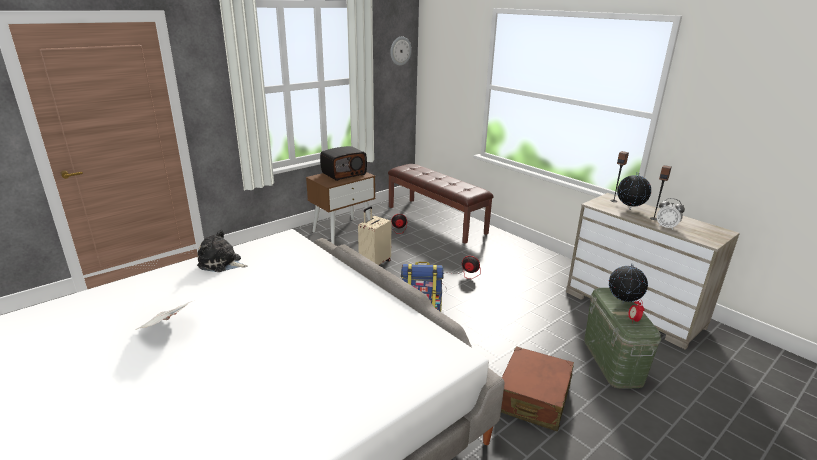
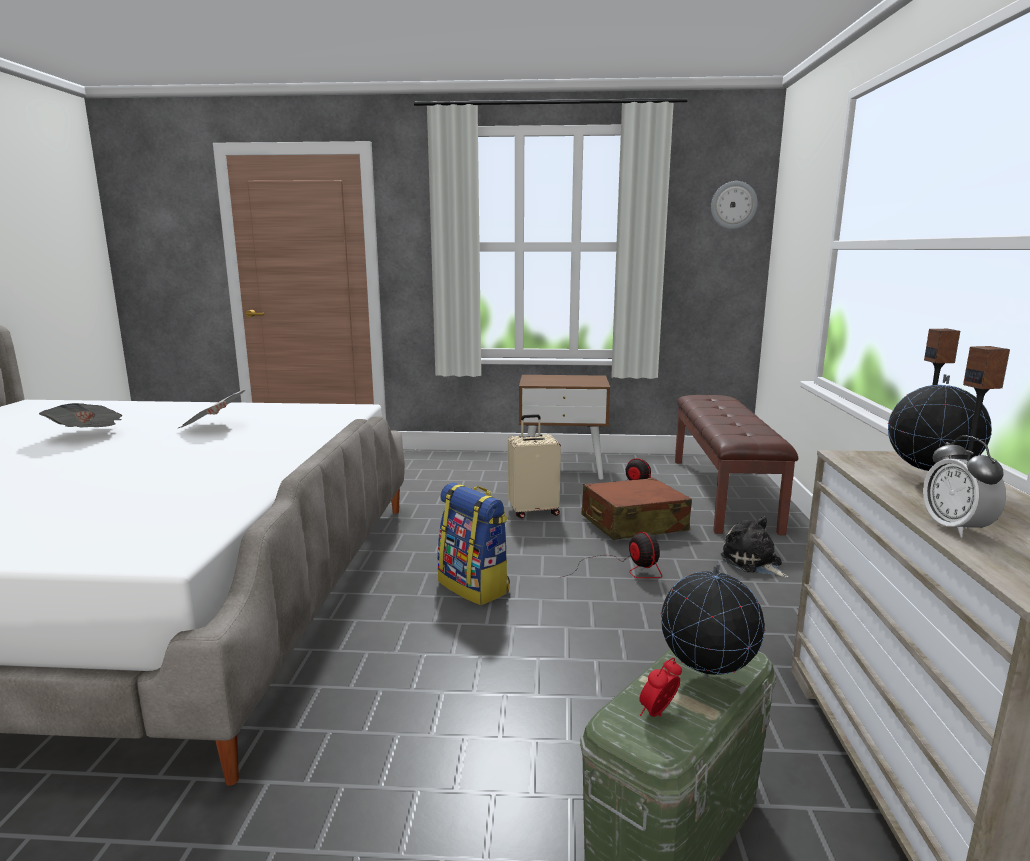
camera: 45 degrees right, 10 degrees down
(221, 263) = (247, 410): plush toy -> plush toy (753, 562)
(241, 284) = (213, 427): none -> newspaper
(344, 174) = (573, 379): radio -> none
(533, 398) = (407, 778): brown suitcase -> brown suitcase (633, 524)

